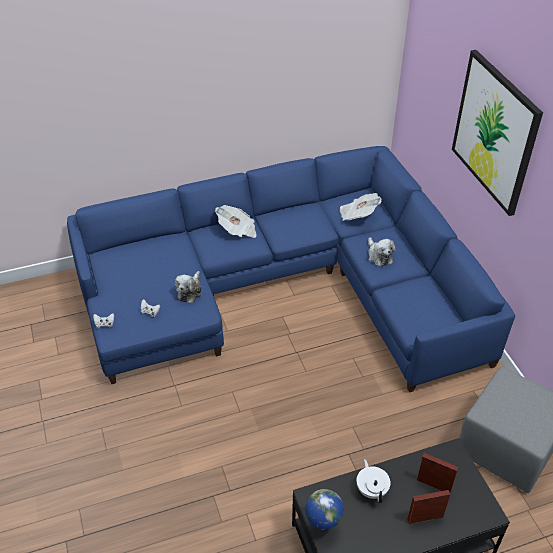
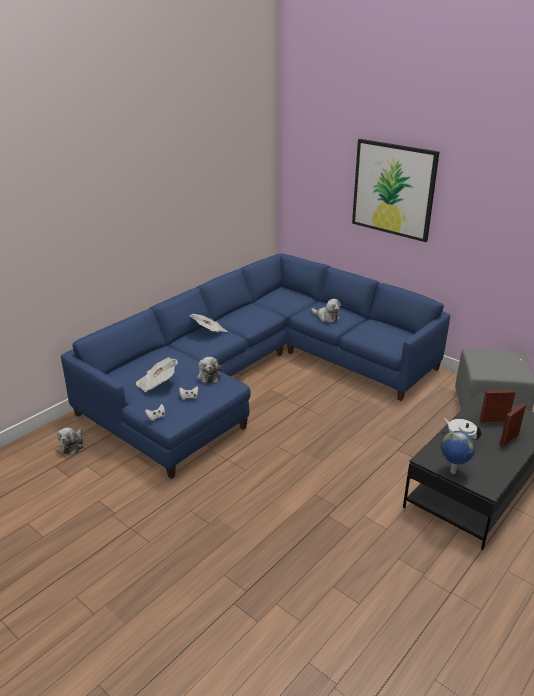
camera: 30 degrees left, 15 degrees down
(59, 307) = (73, 445): none -> plush toy
(358, 215) = (289, 301): newspaper -> newspaper (157, 384)

